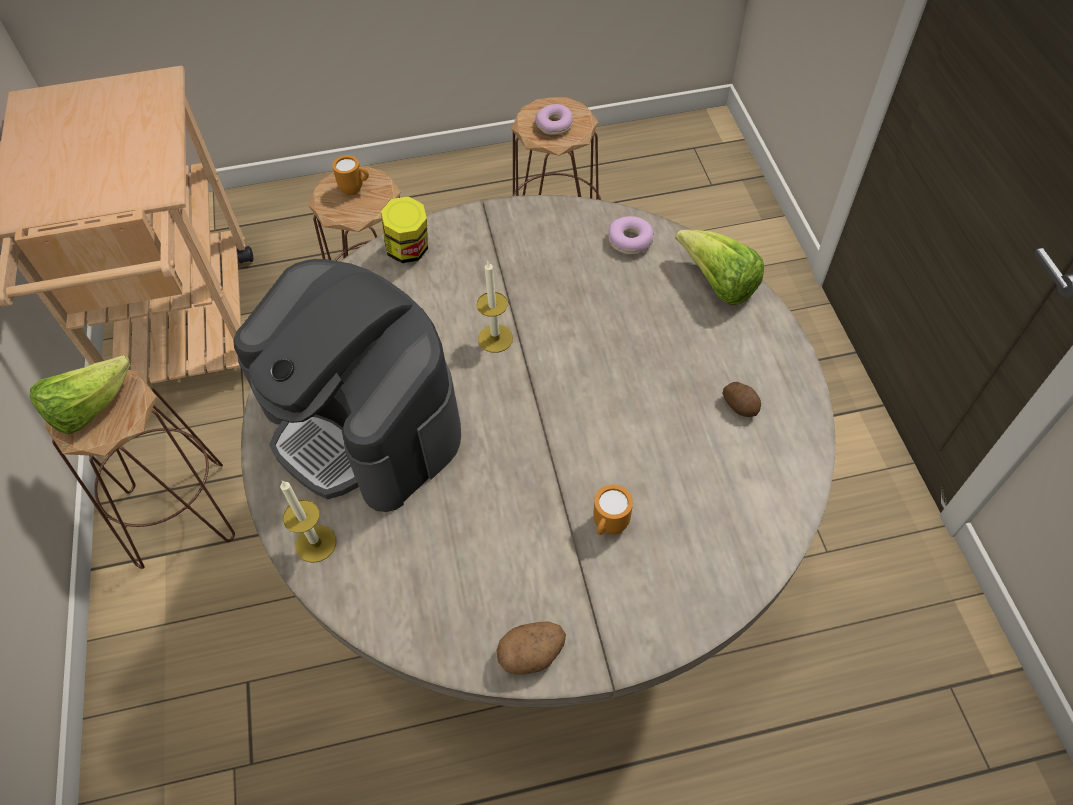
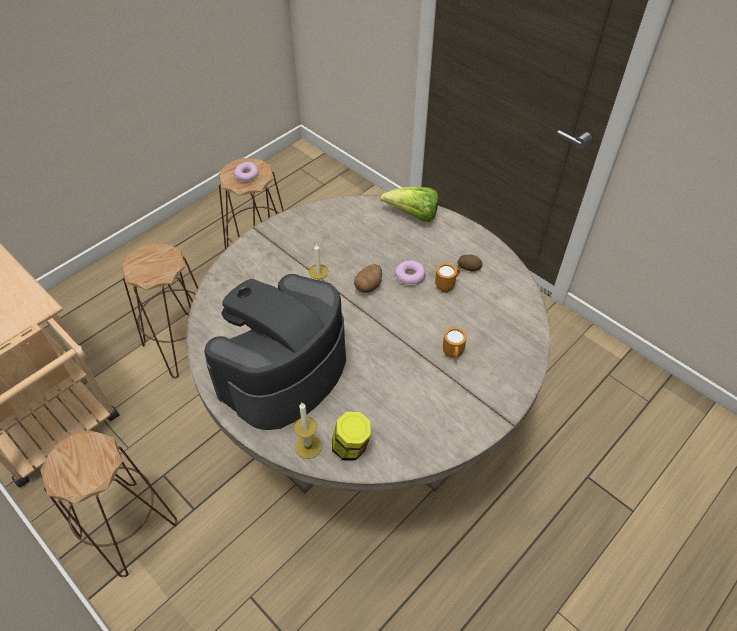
camera: 35 degrees left, 5 degrees down
(90, 408) = (74, 466): lettuce -> none
(355, 189) = (152, 259): orange mug -> orange mug (447, 286)
(364, 423) = (283, 372): coffee machine -> coffee machine turned 120 degrees clockwise
(409, 250) = (232, 272): jar -> jar (351, 447)
(532, 654) = (464, 433): potato -> potato (368, 285)
(630, 241) = (352, 213): donut -> donut (410, 277)

